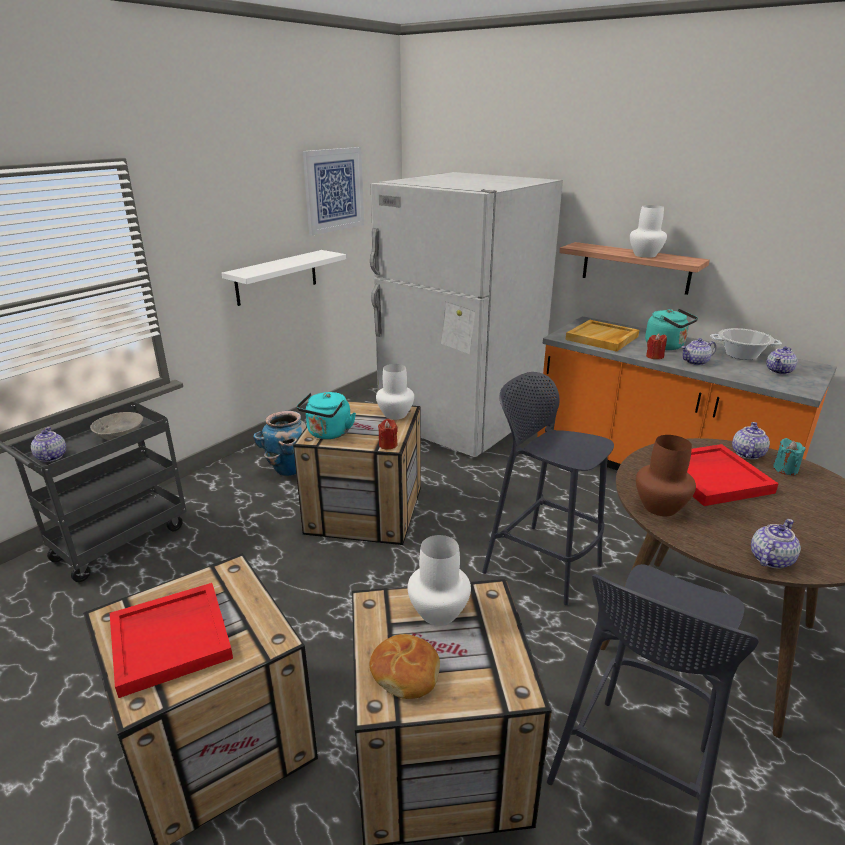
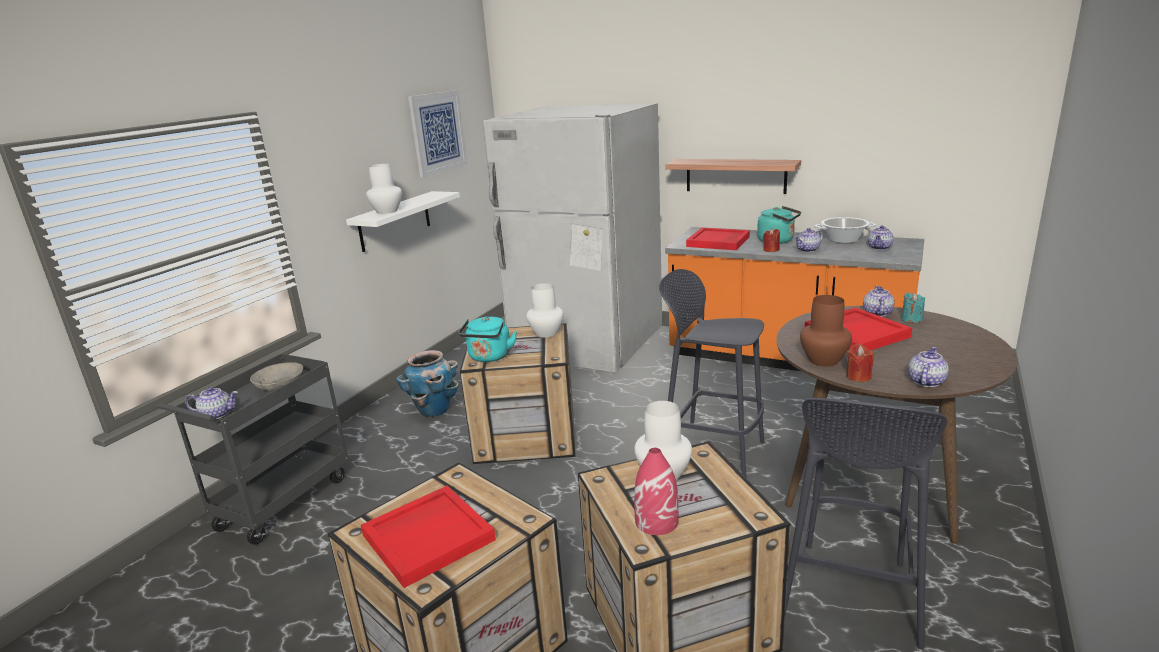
camera: 10 degrees left, 5 degrees down
(51, 457) = (217, 414): teapot -> teapot turned 120 degrees clockwise
(388, 445) = (552, 358): red candle -> red candle (858, 376)
(405, 673) = (656, 521): bread -> red vase
(602, 338) = (718, 242): beige tray -> red tray
(645, 255) = (745, 162): white vase -> white vase (387, 211)

